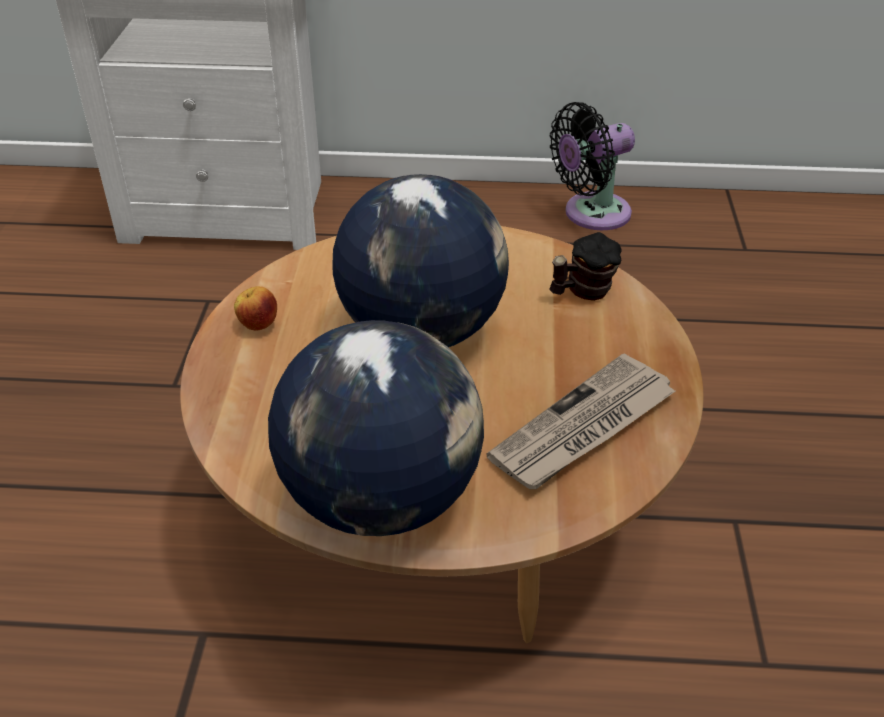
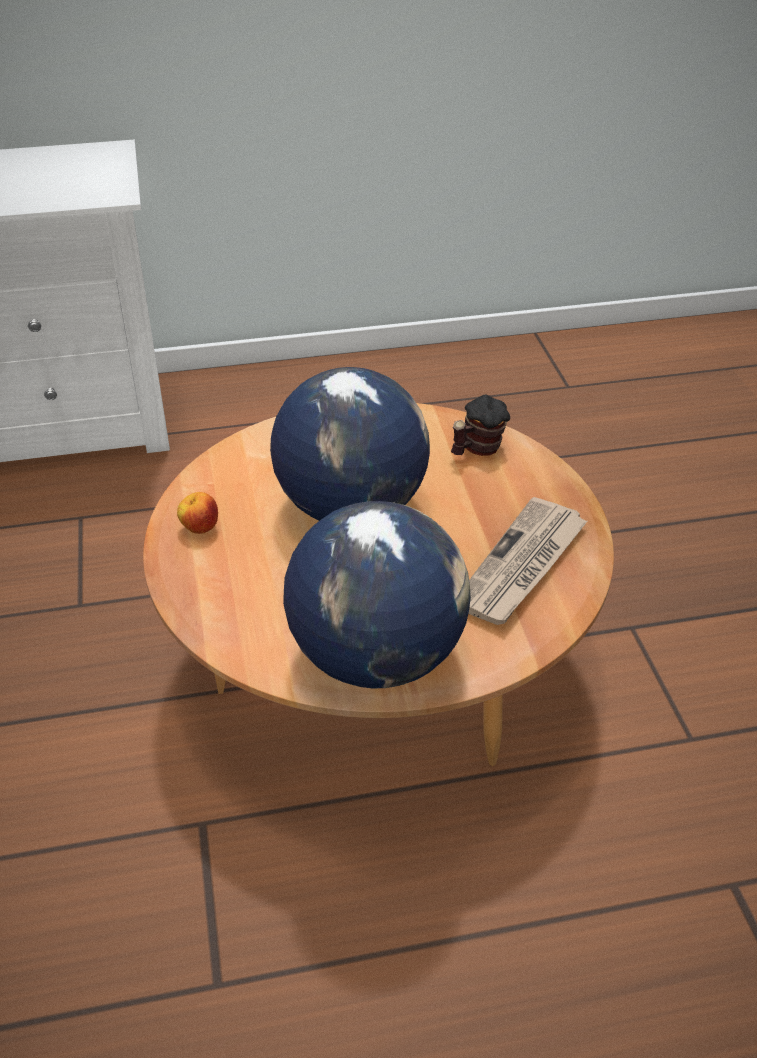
camera: 15 degrees left, 0 degrees up
(591, 214) = (420, 374): black fan -> none

